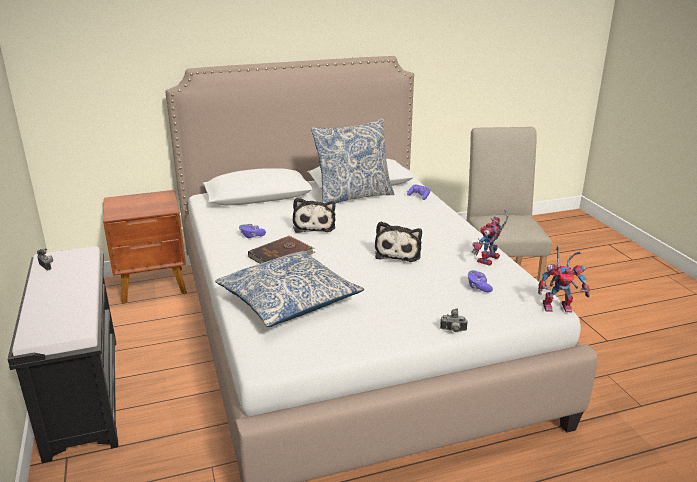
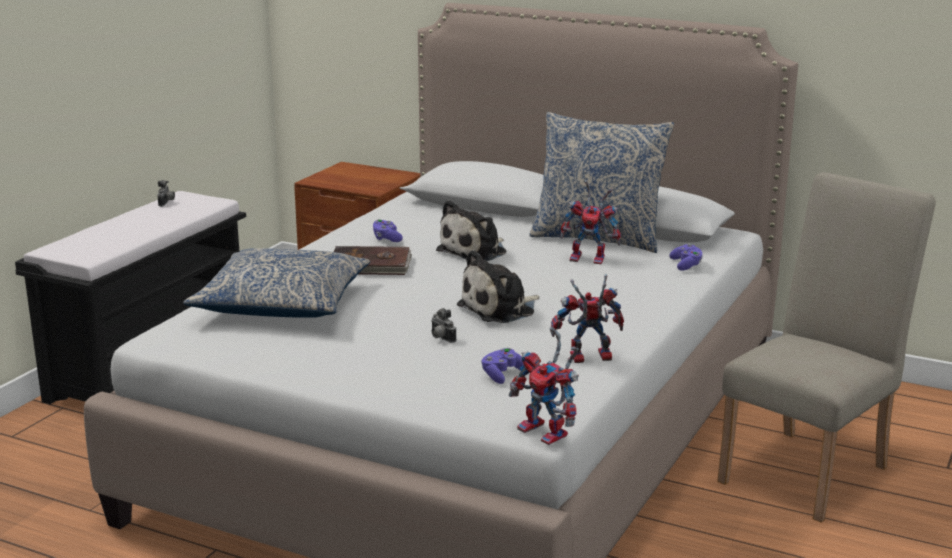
camera: 45 degrees right, 5 degrees down
(374, 208) = (591, 259): none -> toy robot
(453, 331) = (367, 395): camera -> camera (440, 338)

